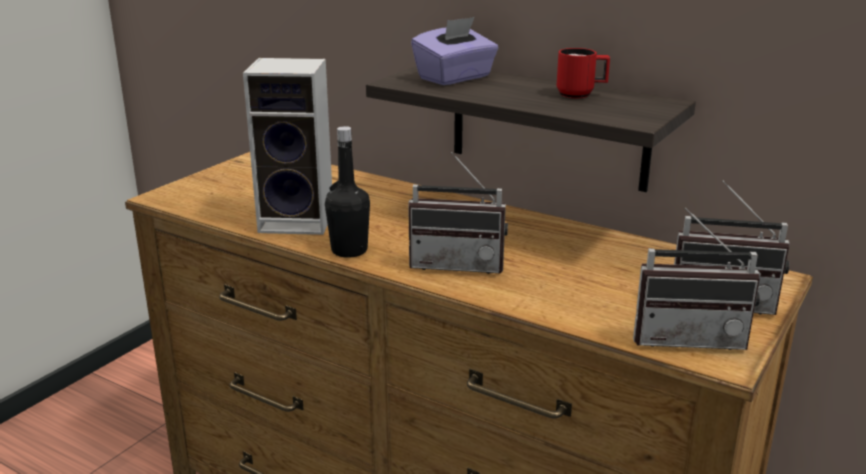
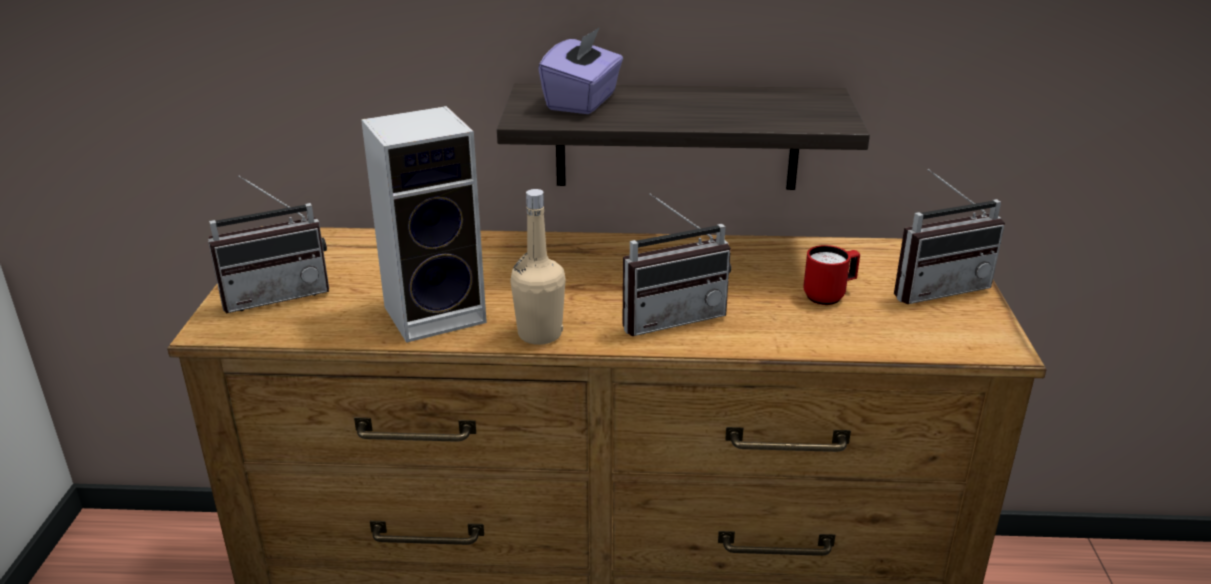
camera: 30 degrees left, 5 degrees up
(349, 250) = (540, 334): black bottle -> beige bottle
(581, 95) = (739, 100): red mug -> red mug (829, 296)
(688, 337) = (949, 332): radio -> radio (276, 294)

